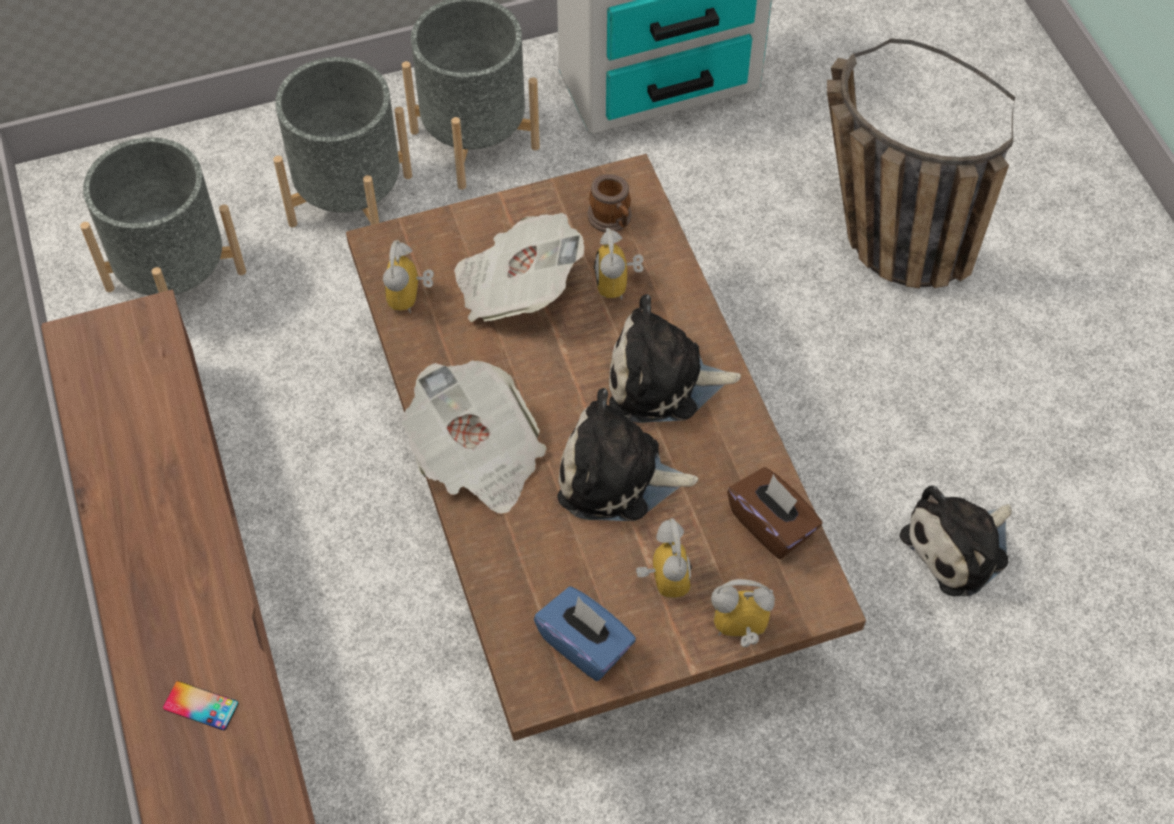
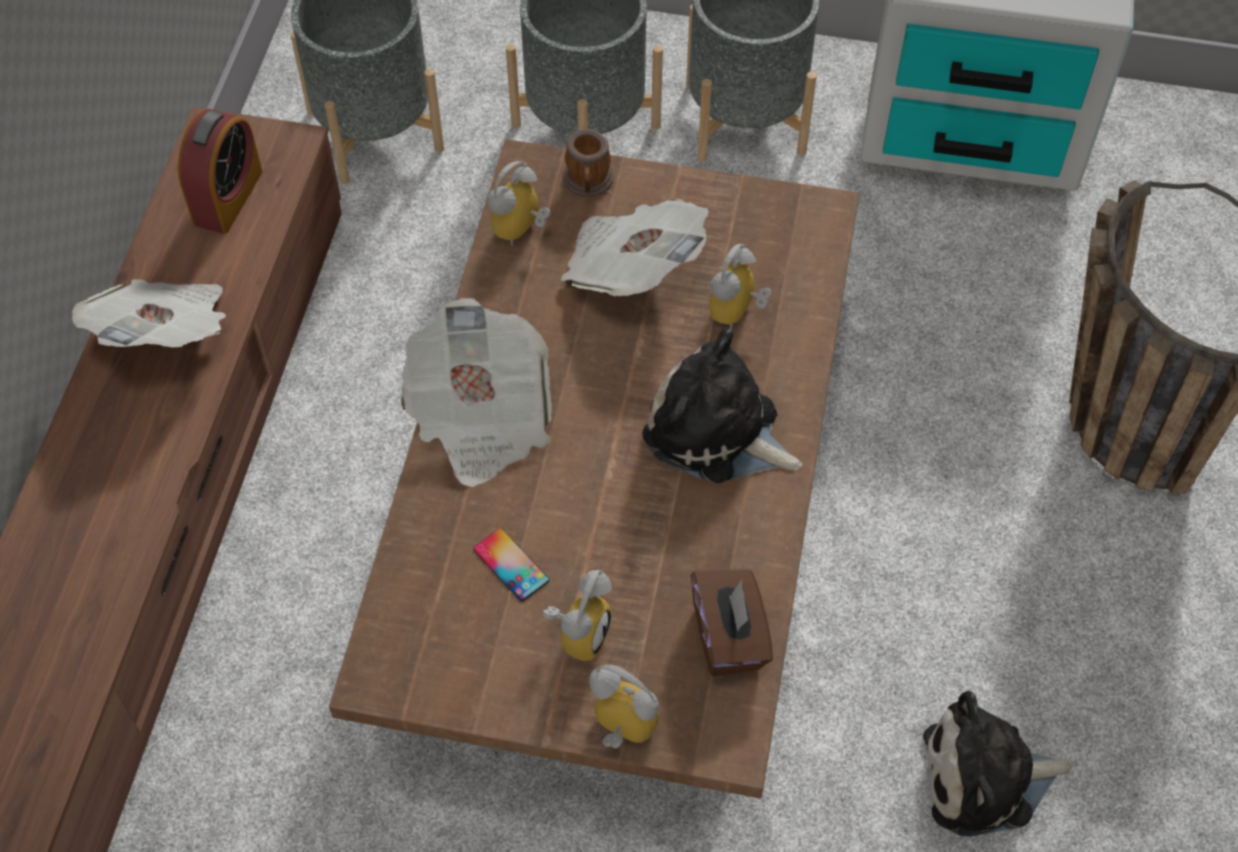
camera: 30 degrees right, 0 degrees up
(127, 384) = (228, 197): none -> alarm clock
(154, 520) = (166, 334): none -> newspaper
(201, 705) = (89, 529): phone -> phone (511, 564)
(585, 645) = (456, 658): blue tissue box -> none
(612, 219) = (777, 244): mug -> mug (588, 183)
(617, 477) = (603, 507): plush toy -> none

